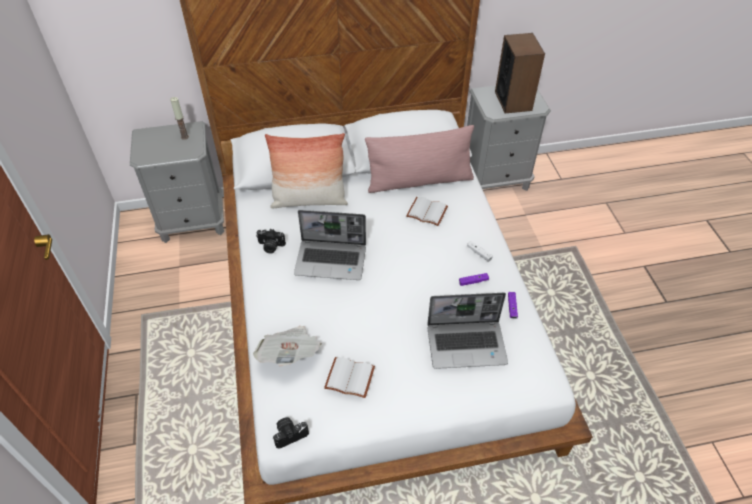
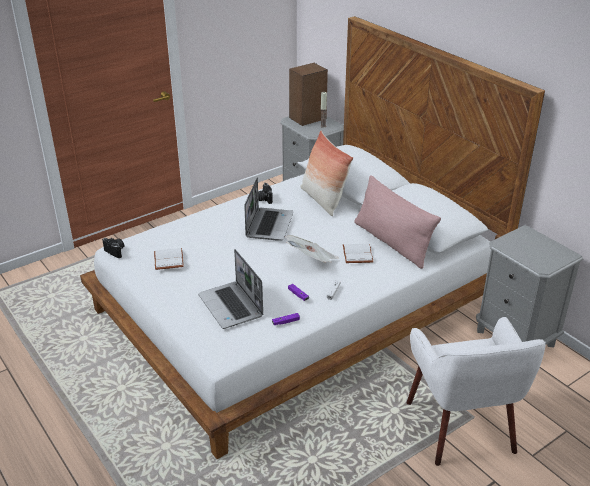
camera: 65 degrees right, 15 degrees down
(290, 354) = (175, 232): newspaper -> newspaper (312, 261)
(331, 260) = (269, 225): laptop -> laptop turned 150 degrees counterclockwise
(513, 101) = (534, 251): speaker -> speaker (308, 118)
(584, 259) = (461, 427): none -> white armchair

